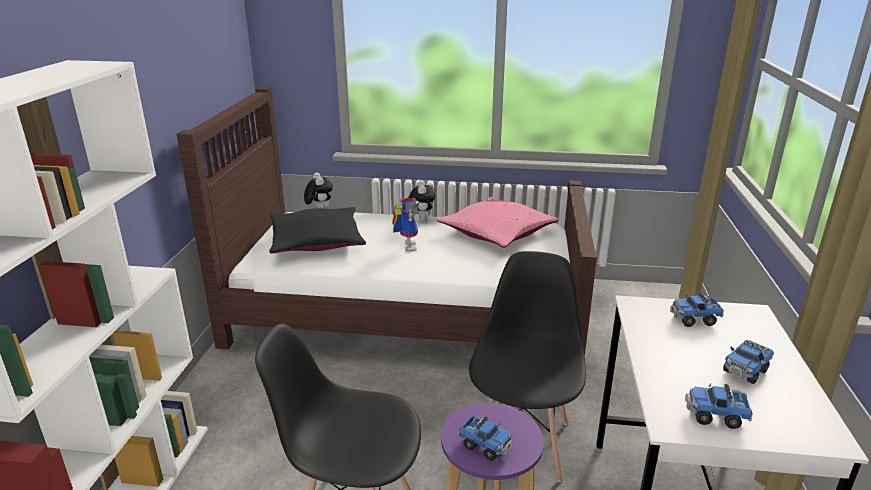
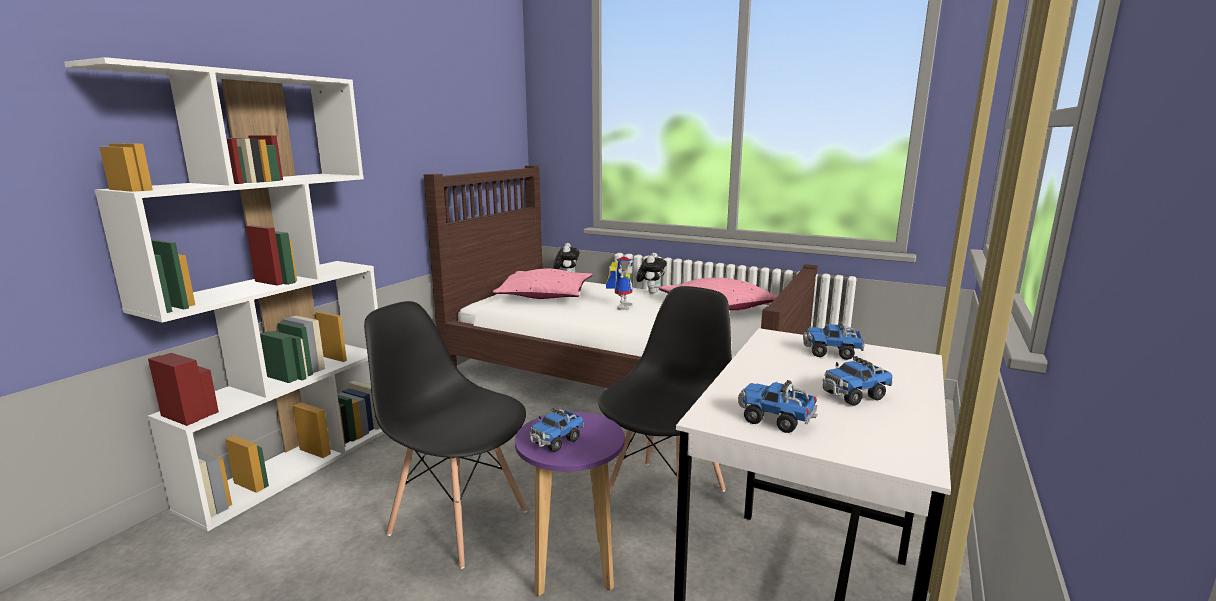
camera: 20 degrees right, 10 degrees down
(316, 241) = (545, 295): black pillow -> pink pillow
(485, 446) = (556, 441): toy truck -> toy truck turned 75 degrees clockwise

